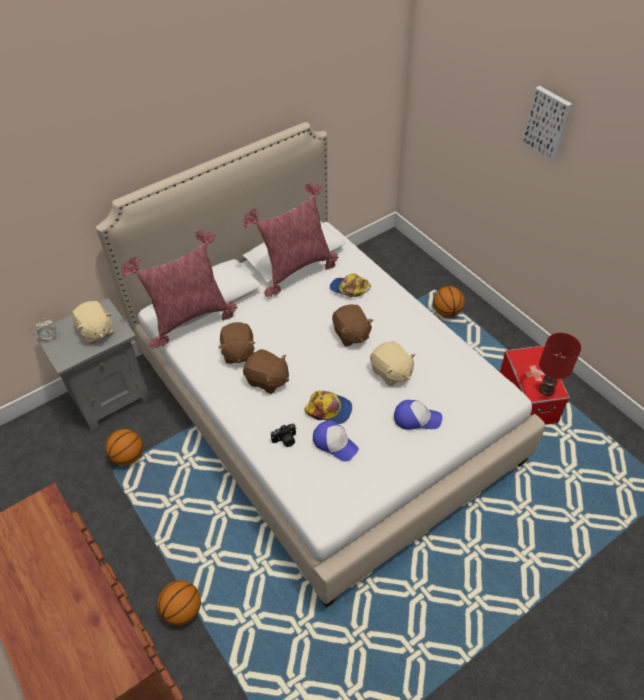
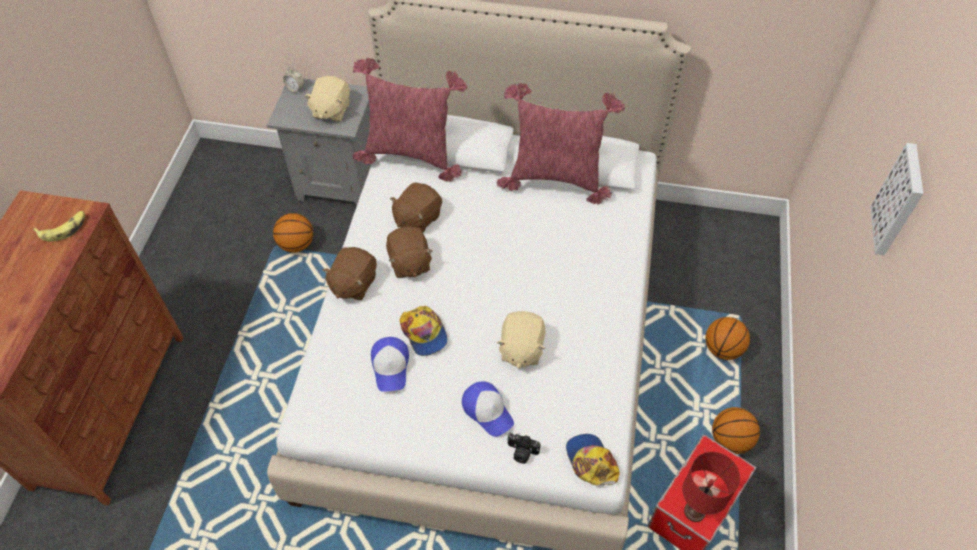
camera: 45 degrees right, 5 degrees up
(41, 527) = (64, 229): none -> banana
(183, 610) = (200, 401): basketball -> basketball (730, 440)
(285, 440) = (358, 327): camera -> camera (521, 452)
(349, 289) = (586, 237): cap -> cap (591, 462)
(351, 334) = (531, 282): brown plush toy -> brown plush toy (353, 283)

